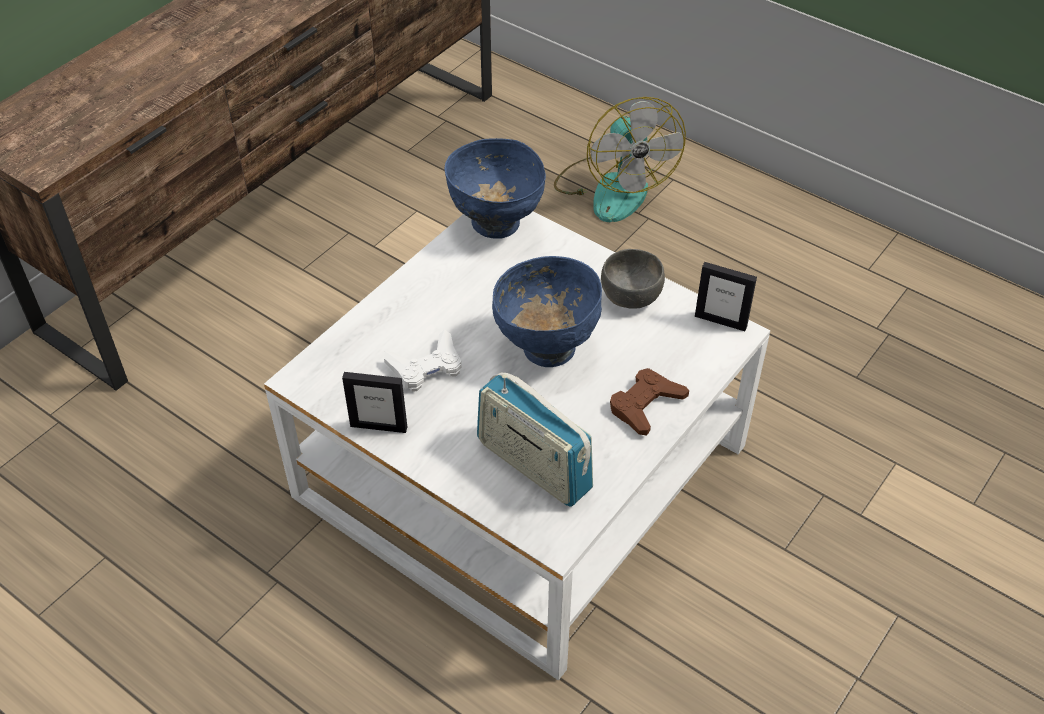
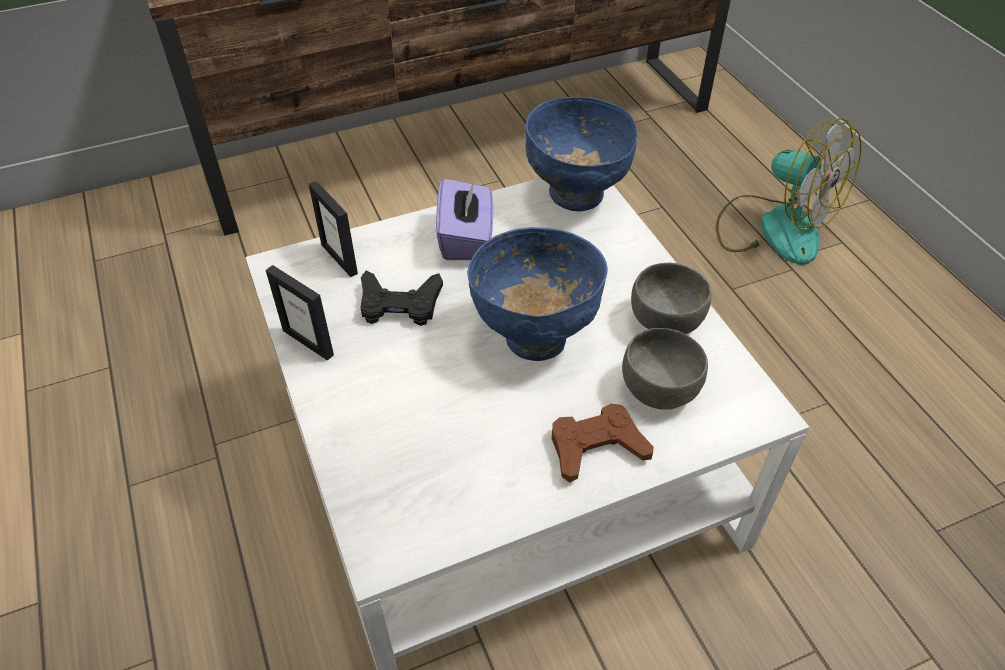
camera: 30 degrees right, 0 degrees up
(426, 367) = (399, 304): white game controller -> black game controller
(437, 294) = (466, 239): none -> purple tissue box
(533, 465) = (424, 456): radio -> none
(613, 187) = (774, 228): fan -> fan turned 60 degrees counterclockwise
(658, 346) = (658, 388): none -> grey bowl
(720, 321) = (753, 390): picture frame -> picture frame (340, 259)

